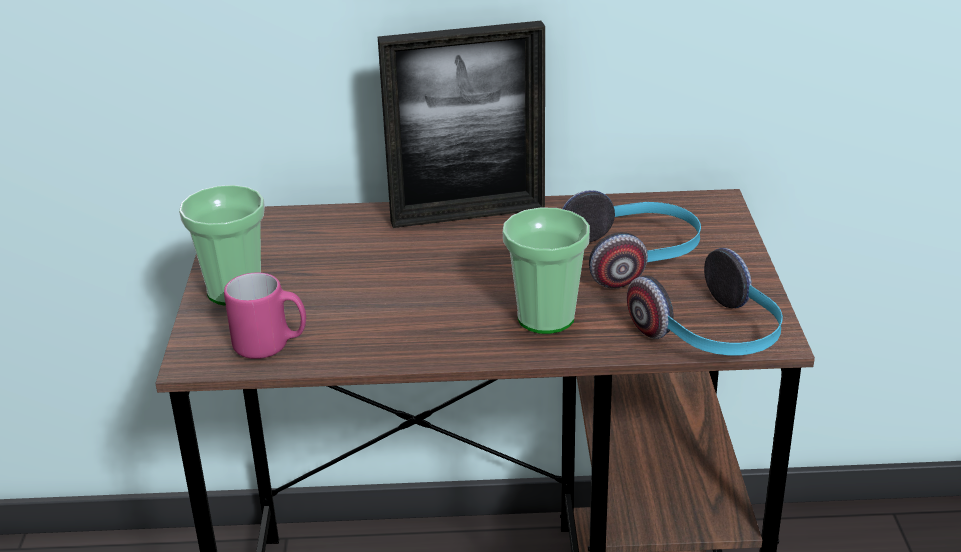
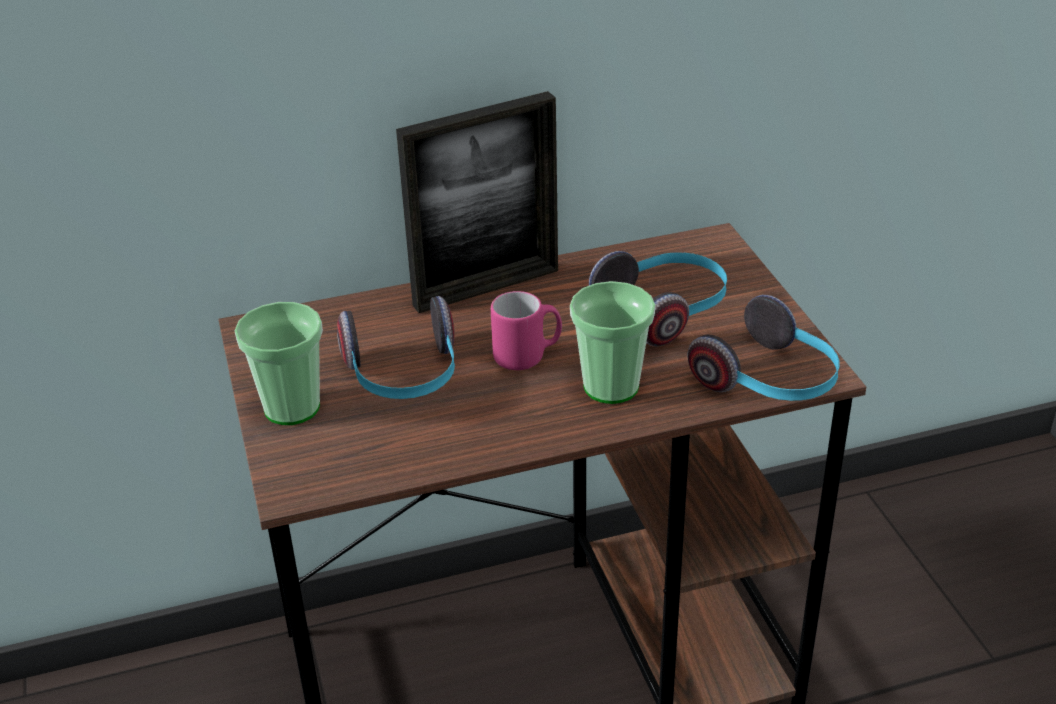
camera: 15 degrees left, 5 degrees up
(271, 346) = (359, 461): pink mug -> pink mug (527, 356)
(351, 280) = (404, 376): none -> headphones

